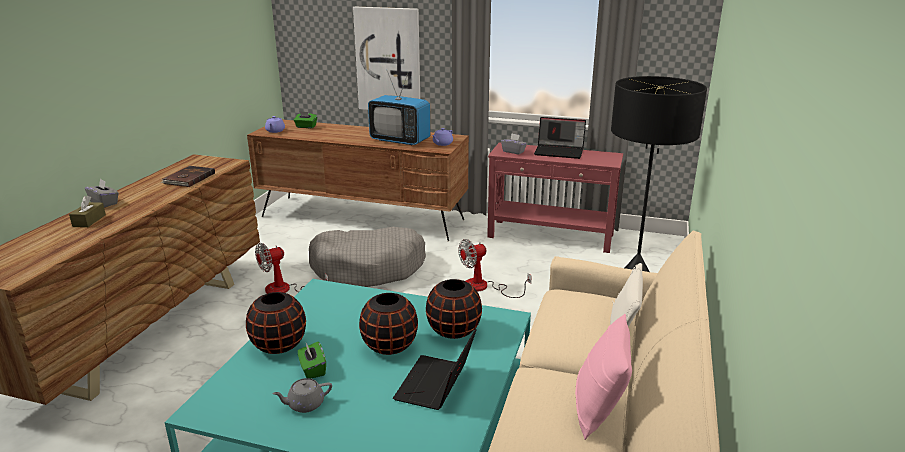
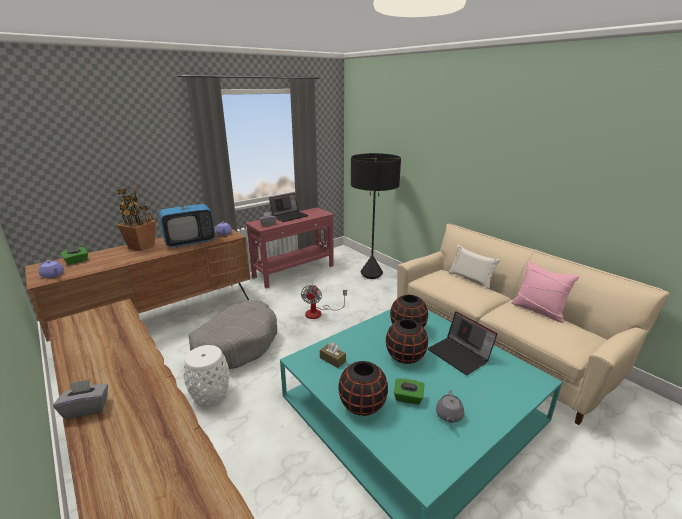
camera: 55 degrees left, 0 degrees up
(89, 220) = (126, 430): brown tissue box -> brown tissue box (332, 360)
(188, 178) = (116, 338): brown book -> none
(285, 290) = (210, 395): fan -> white stool
(362, 131) = (141, 246): none -> potted plant
(388, 60) = (135, 181): picture -> none

